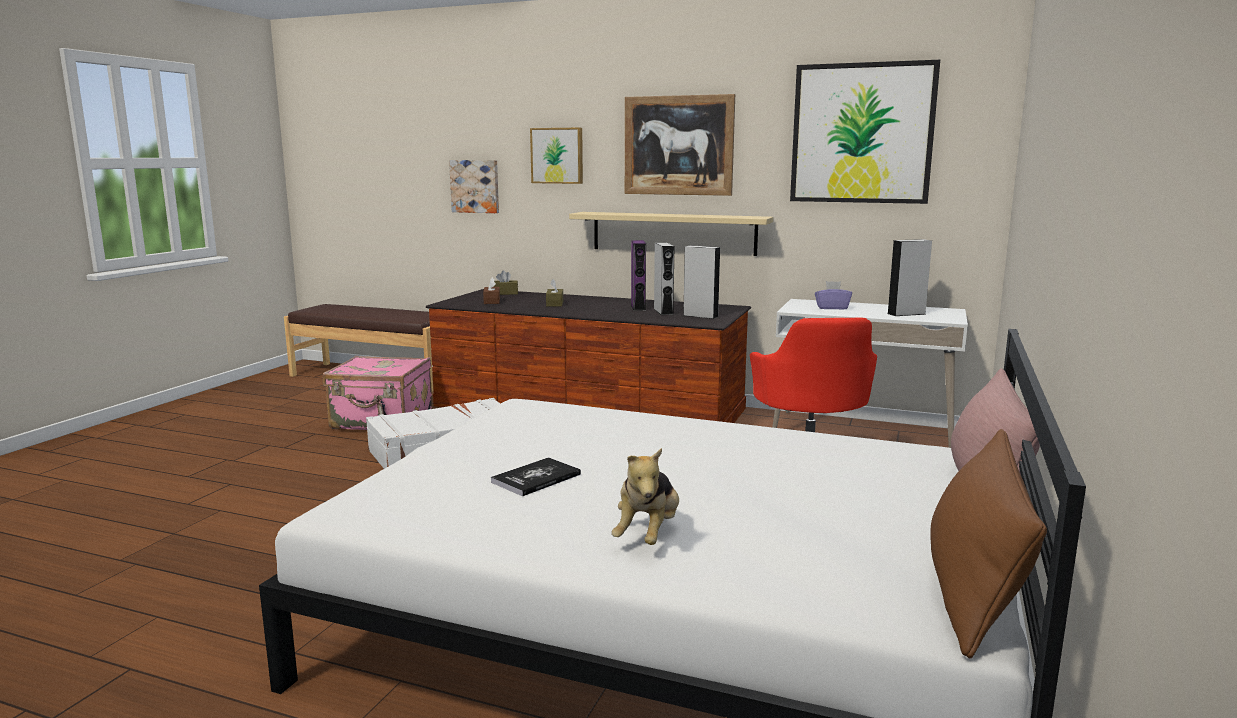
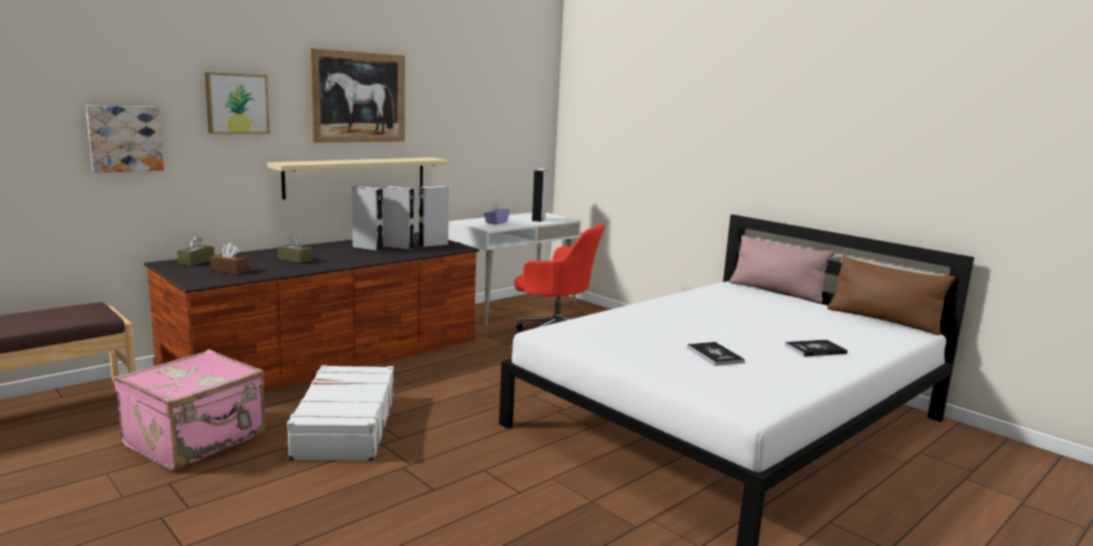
camera: 65 degrees left, 0 degrees up
(638, 307) = (367, 248): purple speaker -> grey speaker
(648, 534) = (815, 349): plush toy -> book
(862, 133) = (485, 93): picture -> none

